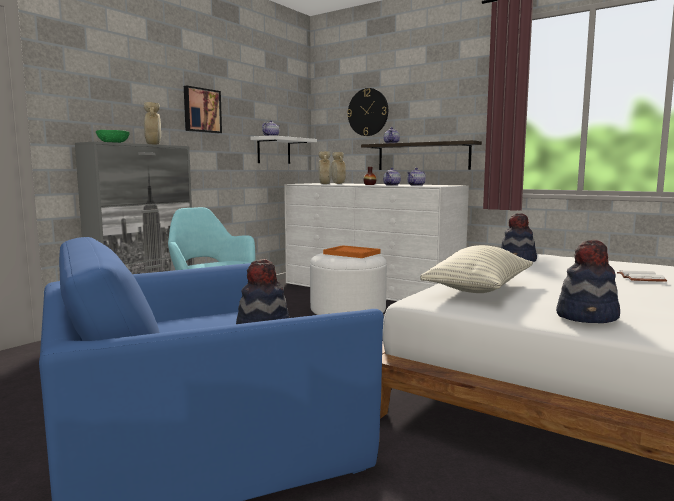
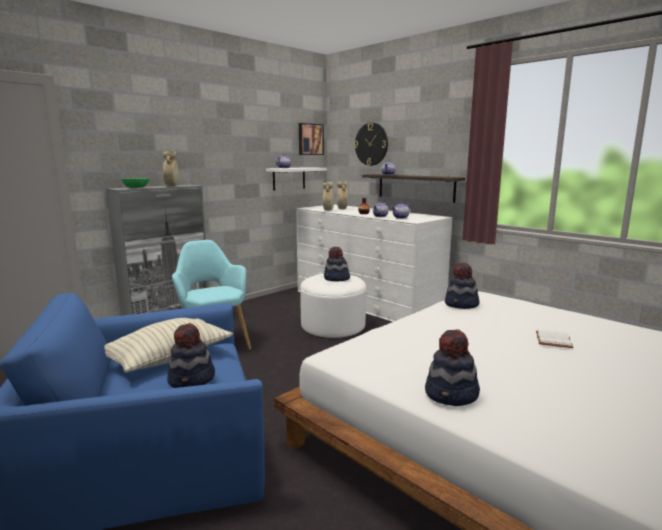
camera: 10 degrees right, 5 degrees up
(201, 110) = (219, 150): picture -> picture (310, 139)
(352, 253) = (336, 279): orange tray -> hat
(479, 289) = (391, 345): pillow -> pillow (169, 358)

